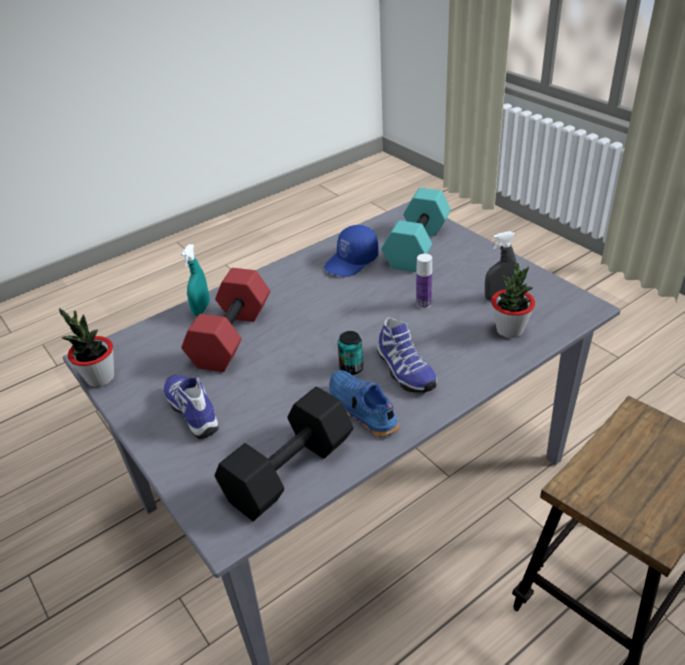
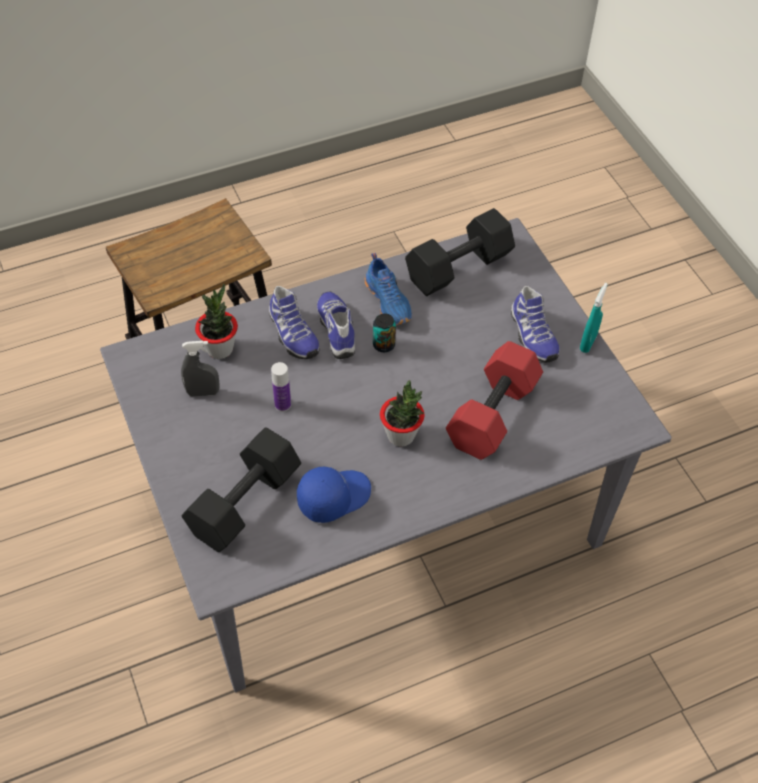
camera: 170 degrees left, 15 degrees up
(100, 378) = (624, 395): potted plant -> potted plant (401, 435)
(201, 309) = (523, 464): turquoise spray bottle -> turquoise spray bottle (588, 343)
(415, 245) = (245, 504): turquoise dumbbell -> black dumbbell
(448, 356) = (292, 334): none -> shoe

